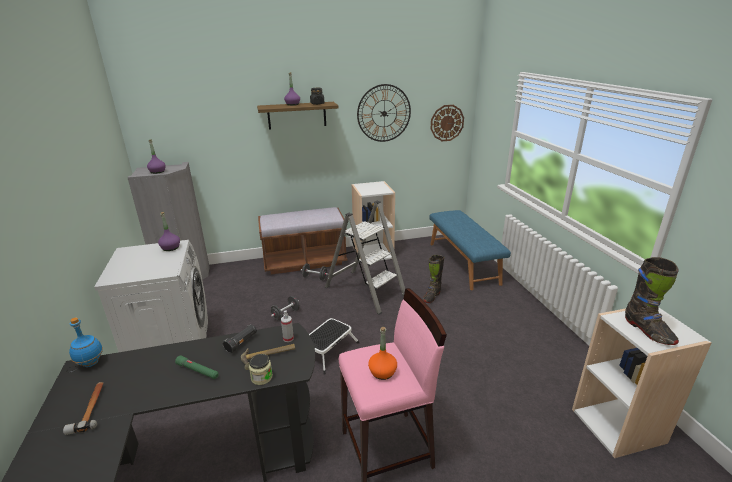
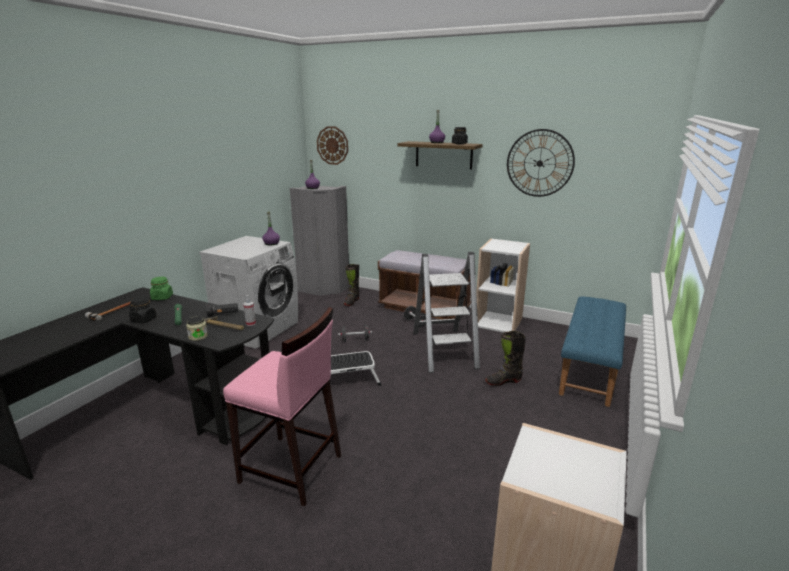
camera: 40 degrees right, 5 degrees down
(91, 363) = (148, 292): blue bottle -> none
(126, 360) = (162, 297): none -> green jar
(157, 394) = (144, 319): none -> black jar
(382, 372) = (270, 373): orange bottle -> none
(447, 123) = (626, 185): wall clock -> wall clock (332, 145)
(647, 331) = (549, 466): black boot -> black boot (351, 302)

